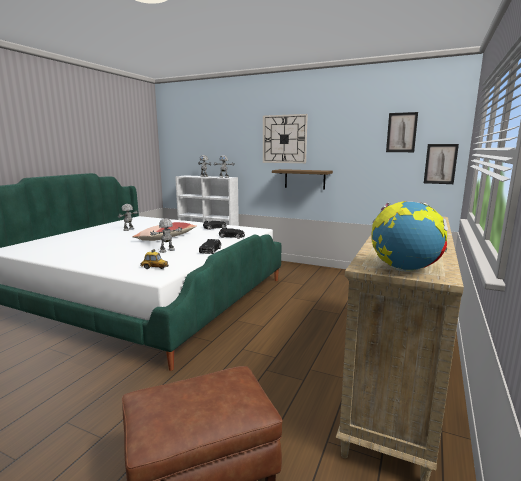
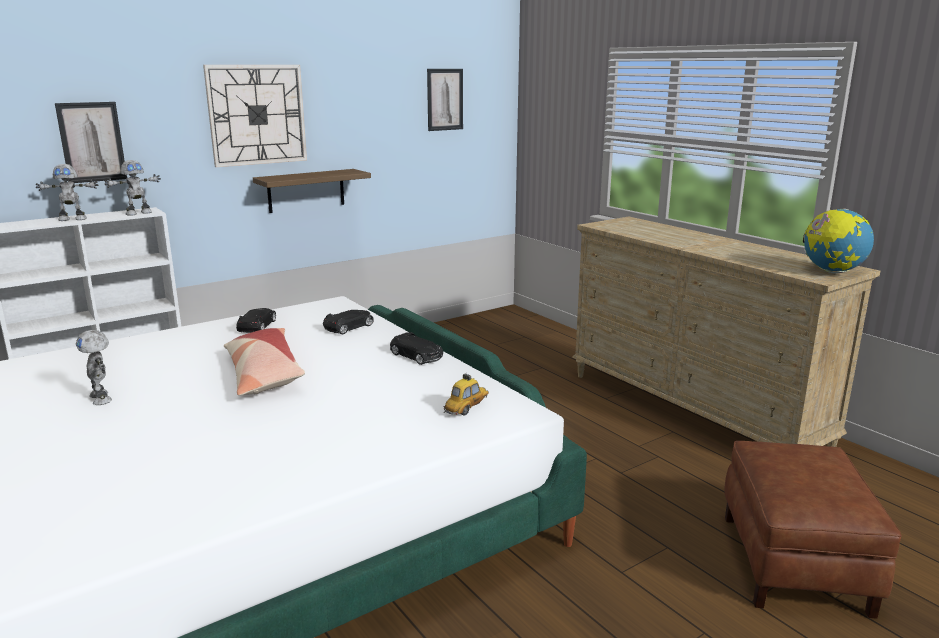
camera: 60 degrees left, 5 degrees up
(167, 251) = (368, 385): toy robot -> none
(440, 164) = (492, 143): picture -> picture (92, 142)

